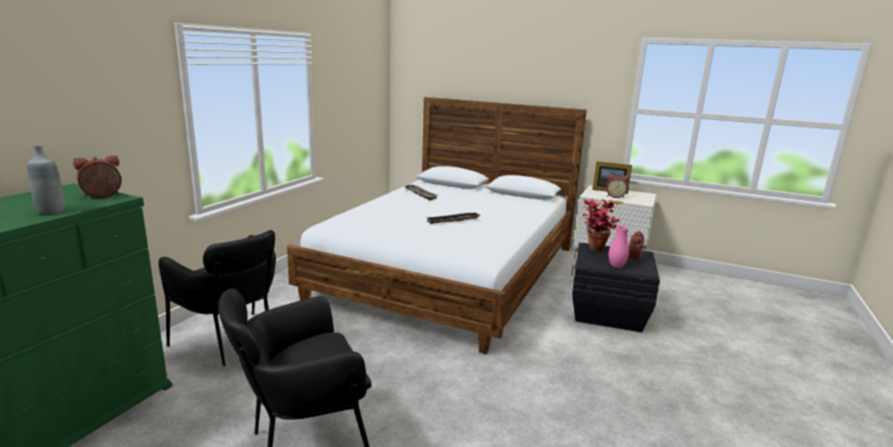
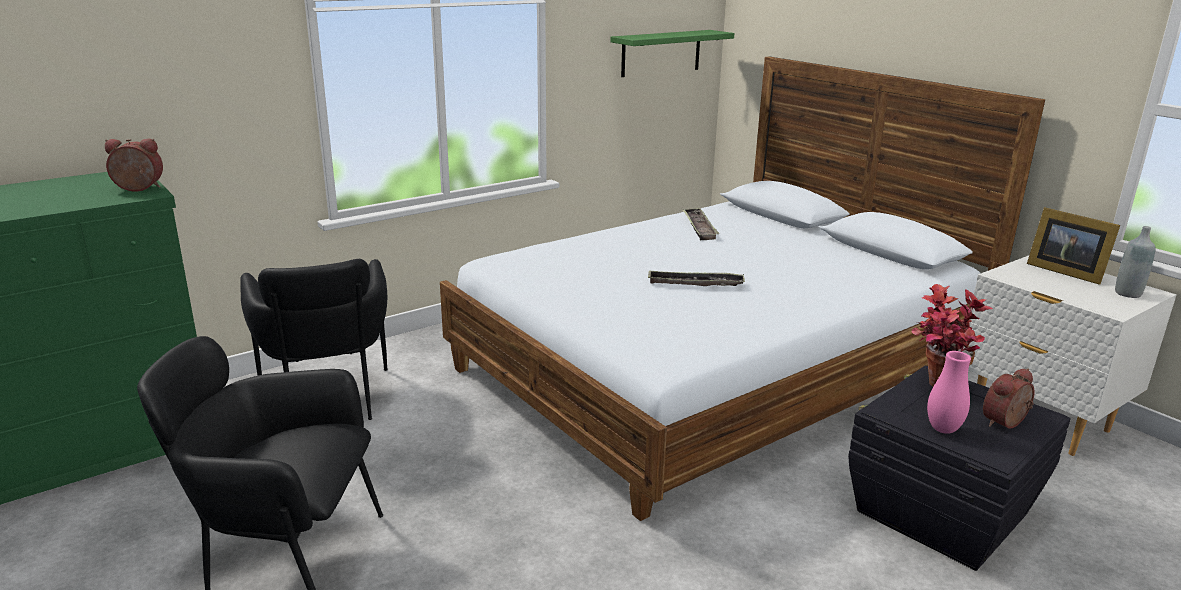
camera: 30 degrees right, 5 degrees up
(51, 211) = (62, 203): grey bottle -> grey bottle (1127, 293)
(365, 96) = (661, 53): none -> green shelf
(615, 196) = (1060, 285): alarm clock -> none

